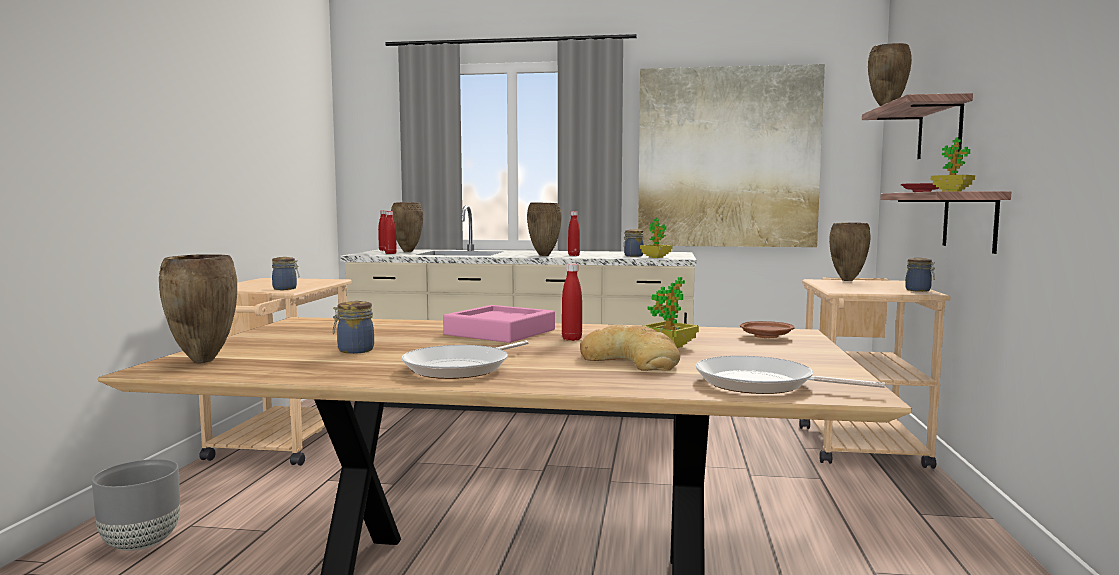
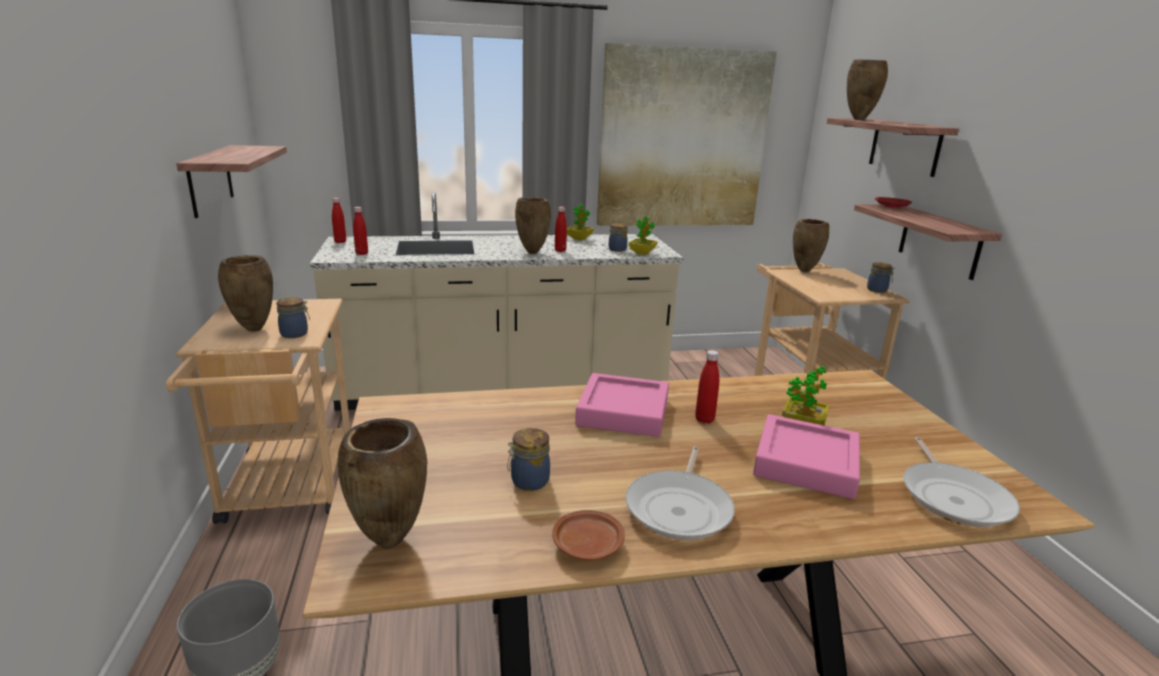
camera: 20 degrees left, 15 degrees up
(268, 180) = (210, 180): none -> shelf
(407, 251) = (372, 246): brown vase -> brown vase (253, 329)
(631, 360) = (806, 463): bread -> pink tray
(761, 384) = (953, 497): frying pan -> frying pan turned 90 degrees counterclockwise
(766, 336) = (852, 391): brown plate -> brown plate (587, 545)
(951, 191) = (935, 219): potted plant -> potted plant (579, 239)

